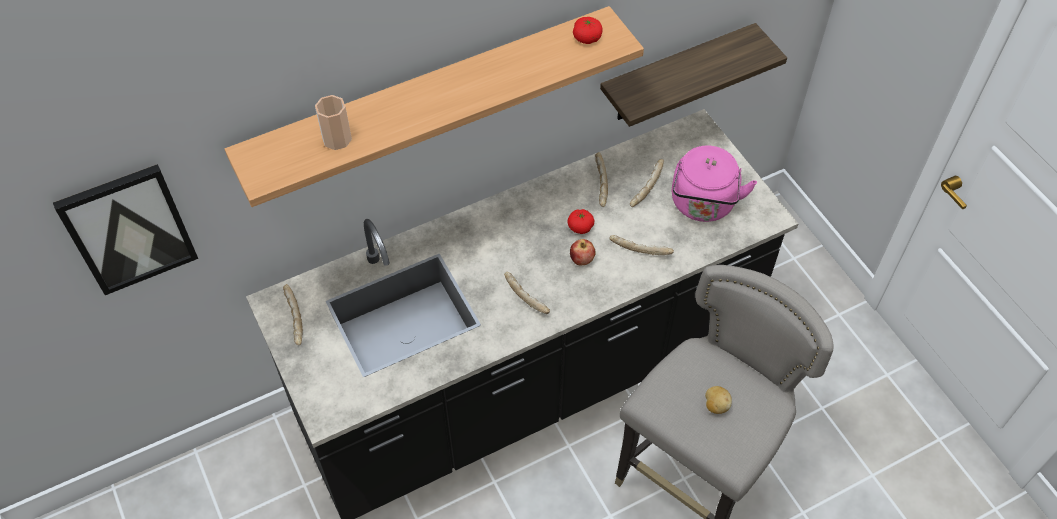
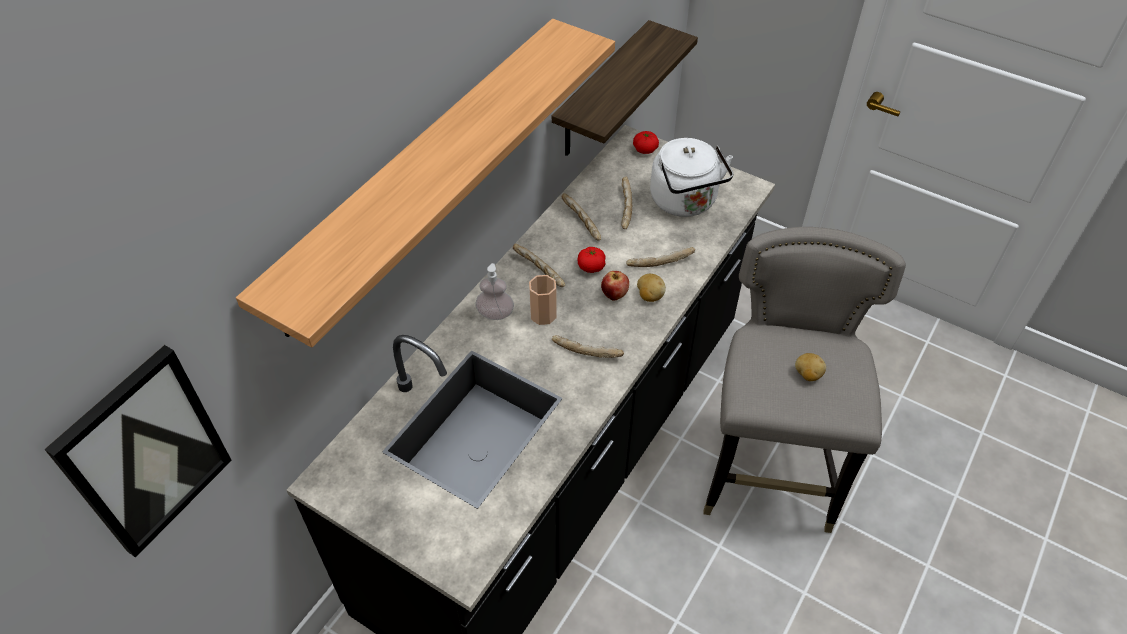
camera: 30 degrees left, 5 degrees down
(293, 318) = (358, 486): bread -> bread (538, 270)
(337, 139) = (367, 234): cup -> cup (543, 315)
(477, 232) = (495, 313): none -> soap dispenser
(587, 38) = (555, 50): tomato -> tomato (645, 149)
(610, 274) = (649, 296): none -> potato
(703, 205) = (685, 202): pink kettle -> white kettle

